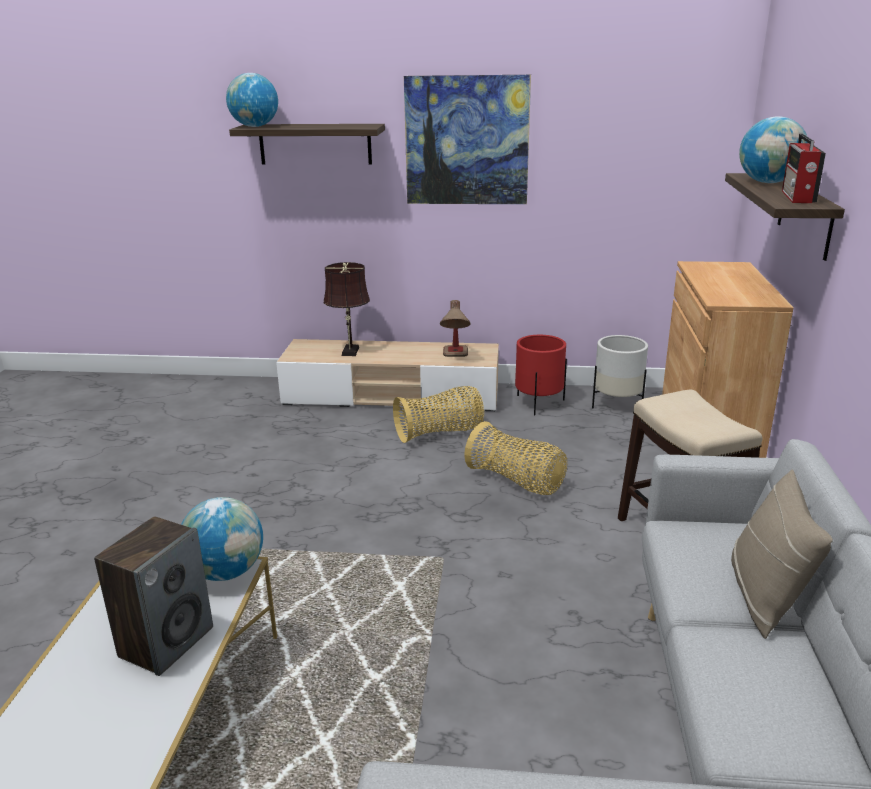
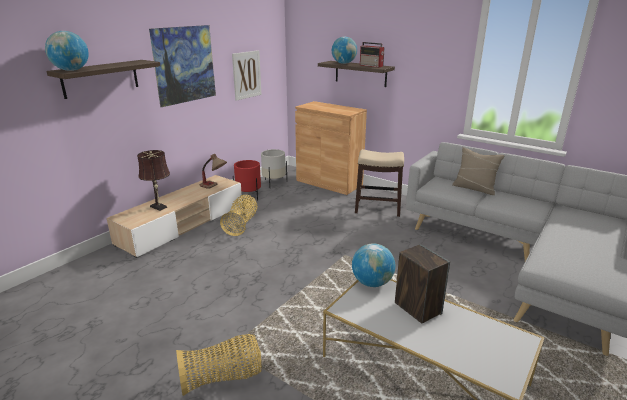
camera: 60 degrees left, 0 degrees up
(516, 481) = (306, 222): basket -> basket (222, 378)
(613, 178) = (246, 75): none -> picture

